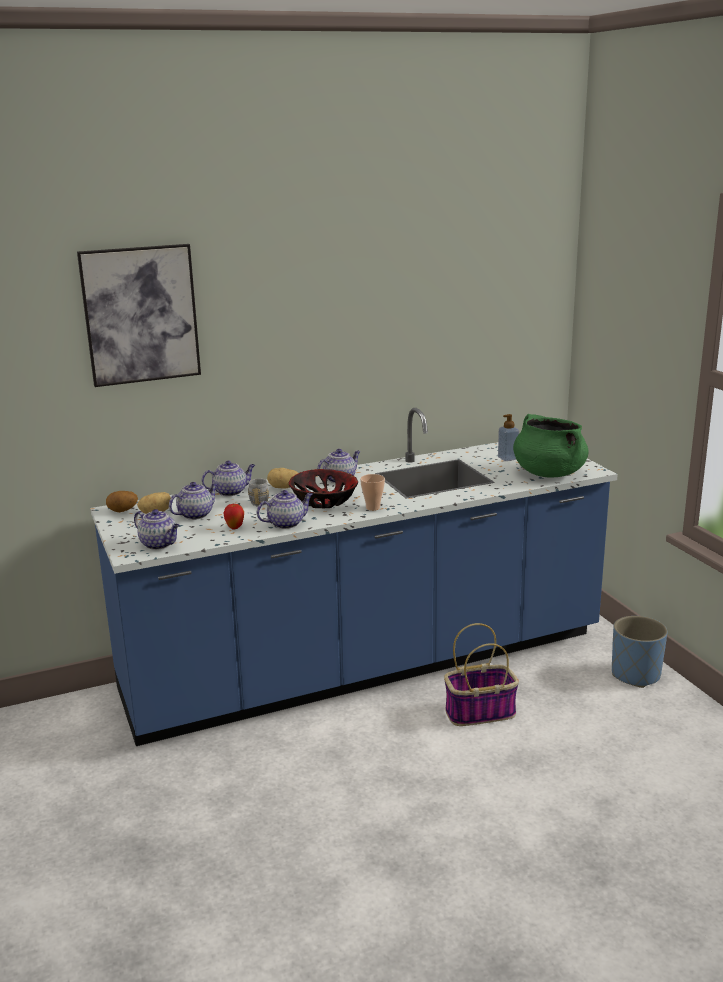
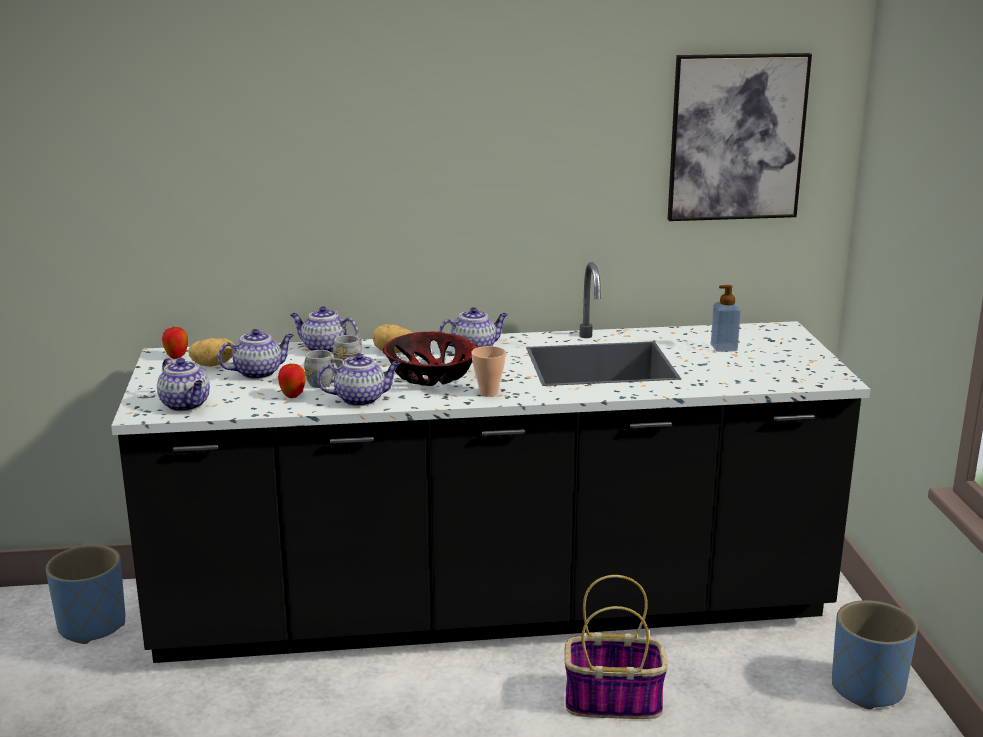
camera: 15 degrees right, 0 degrees up
(71, 728) = (92, 625): none -> blue planter
(122, 511) = (176, 357): potato -> apple
(141, 315) = (217, 103): picture -> picture (736, 137)
(230, 492) = (324, 349): teapot -> teapot turned 150 degrees counterclockwise
(253, 516) = (326, 384): none -> grey mug
(365, 665) = (491, 608): blue counter -> black counter
(548, 473) = (767, 375): green cooking pot -> none

